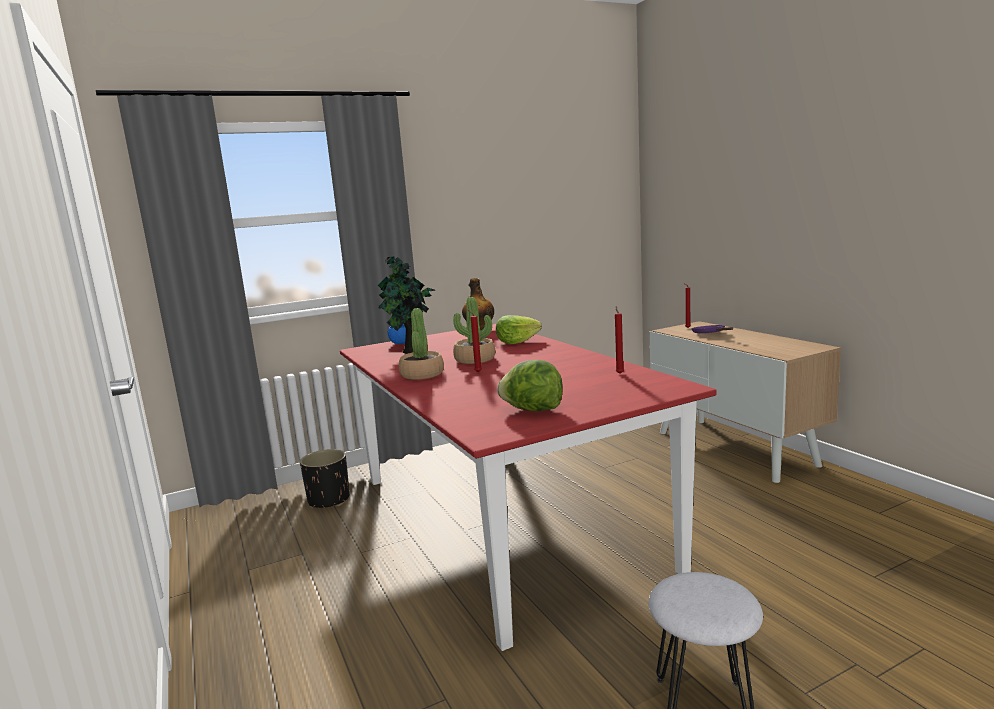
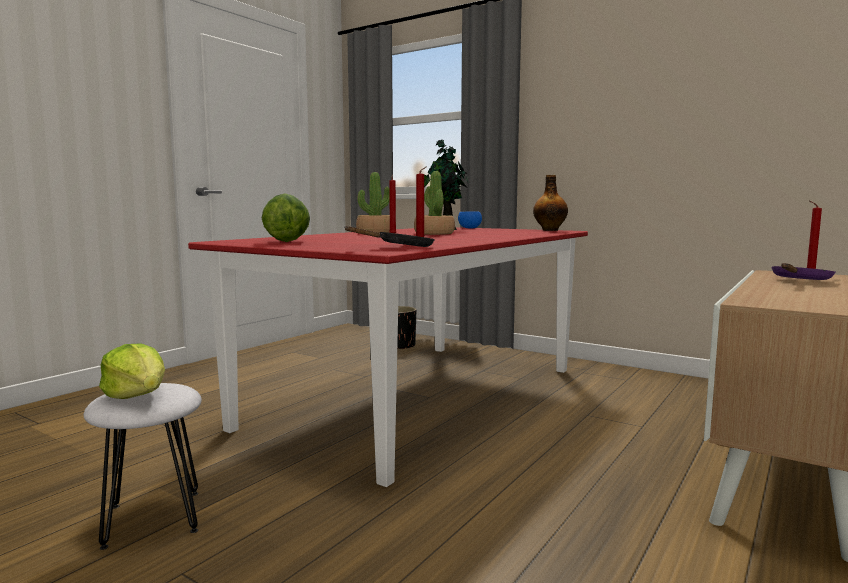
camera: 60 degrees right, 5 degrees down
(517, 341) = (513, 234): lettuce -> lettuce (137, 395)
(651, 380) = (401, 247): none -> black frying pan

